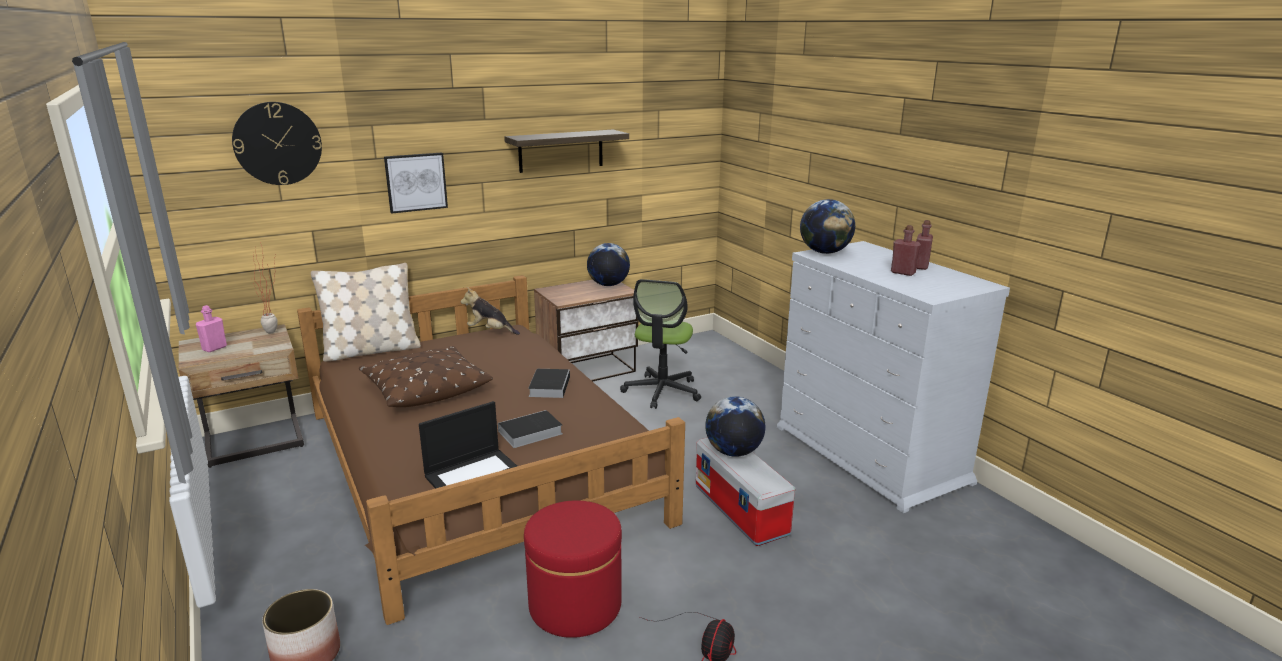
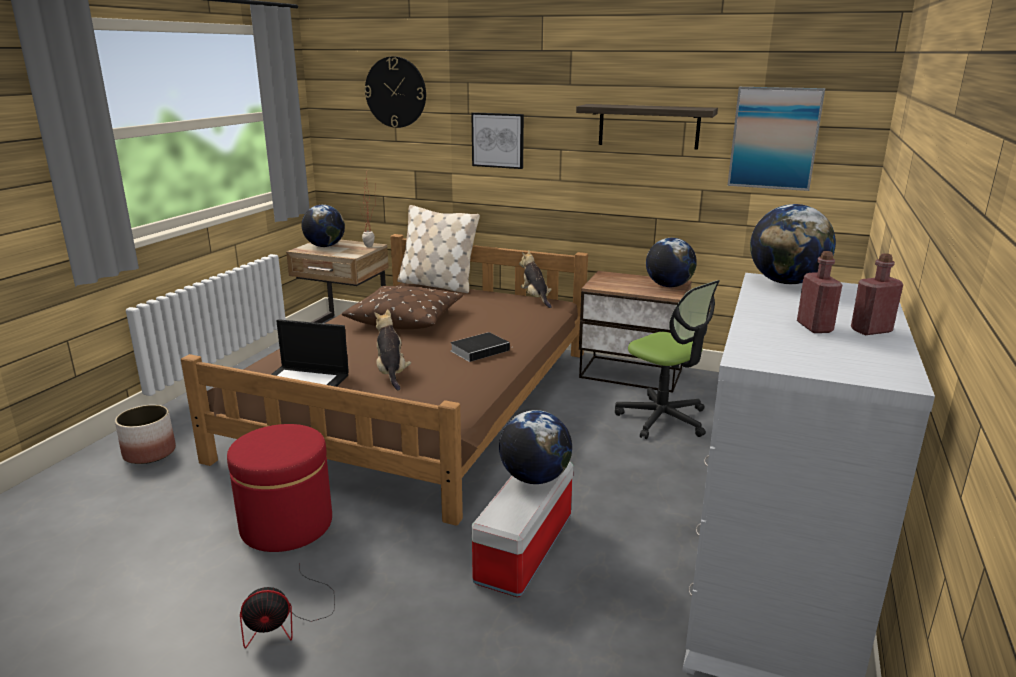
camera: 50 degrees right, 0 degrees up
(214, 348) = (325, 246): pink bottle -> globe
(529, 433) = (391, 373): book -> plush toy
(654, 149) = (774, 138): none -> picture
(662, 391) = (663, 419): office chair -> office chair turned 105 degrees counterclockwise

